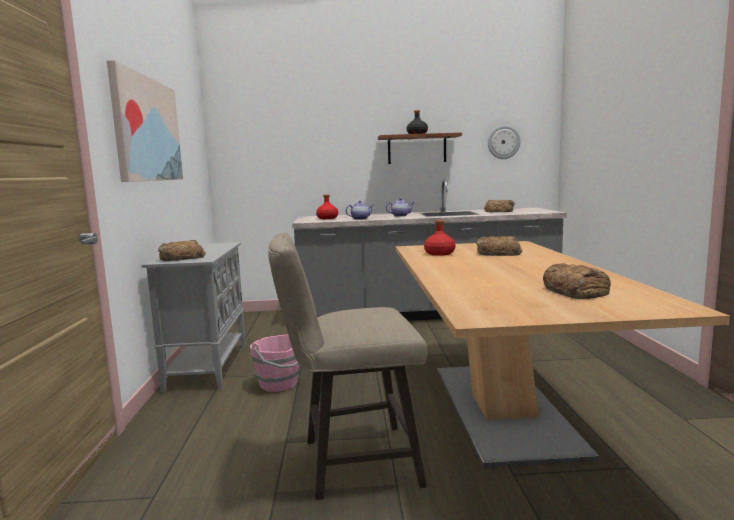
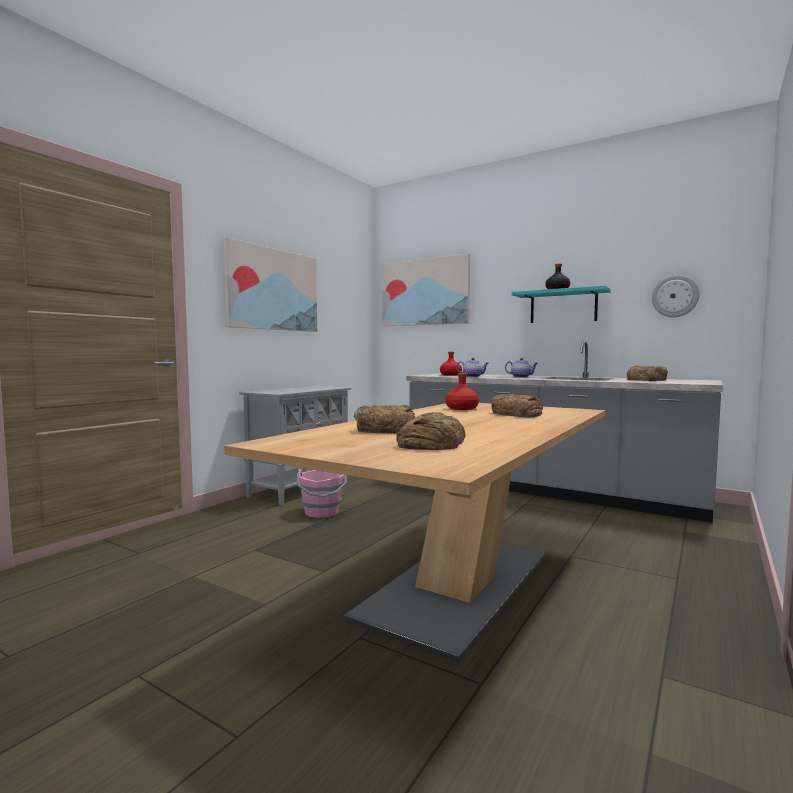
camera: 35 degrees right, 5 degrees down
(181, 257) = (273, 391): bread -> bread (385, 429)
(272, 131) = (425, 292): none -> picture
(350, 462) = (265, 578): beige stool -> none
(417, 149) = (563, 307): brown shelf -> turquoise shelf

